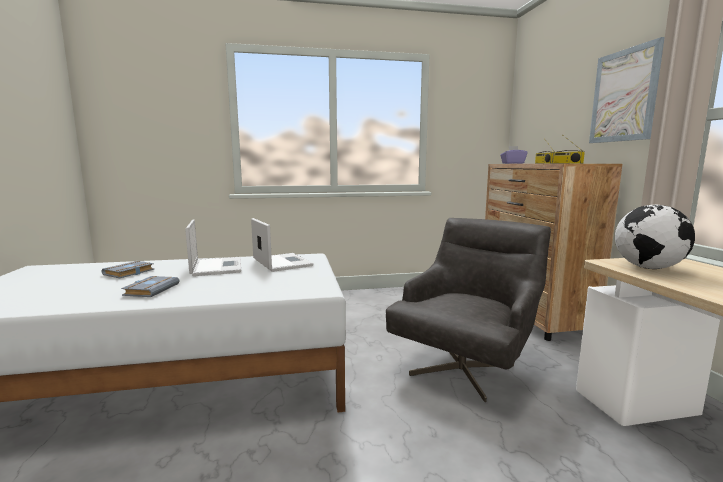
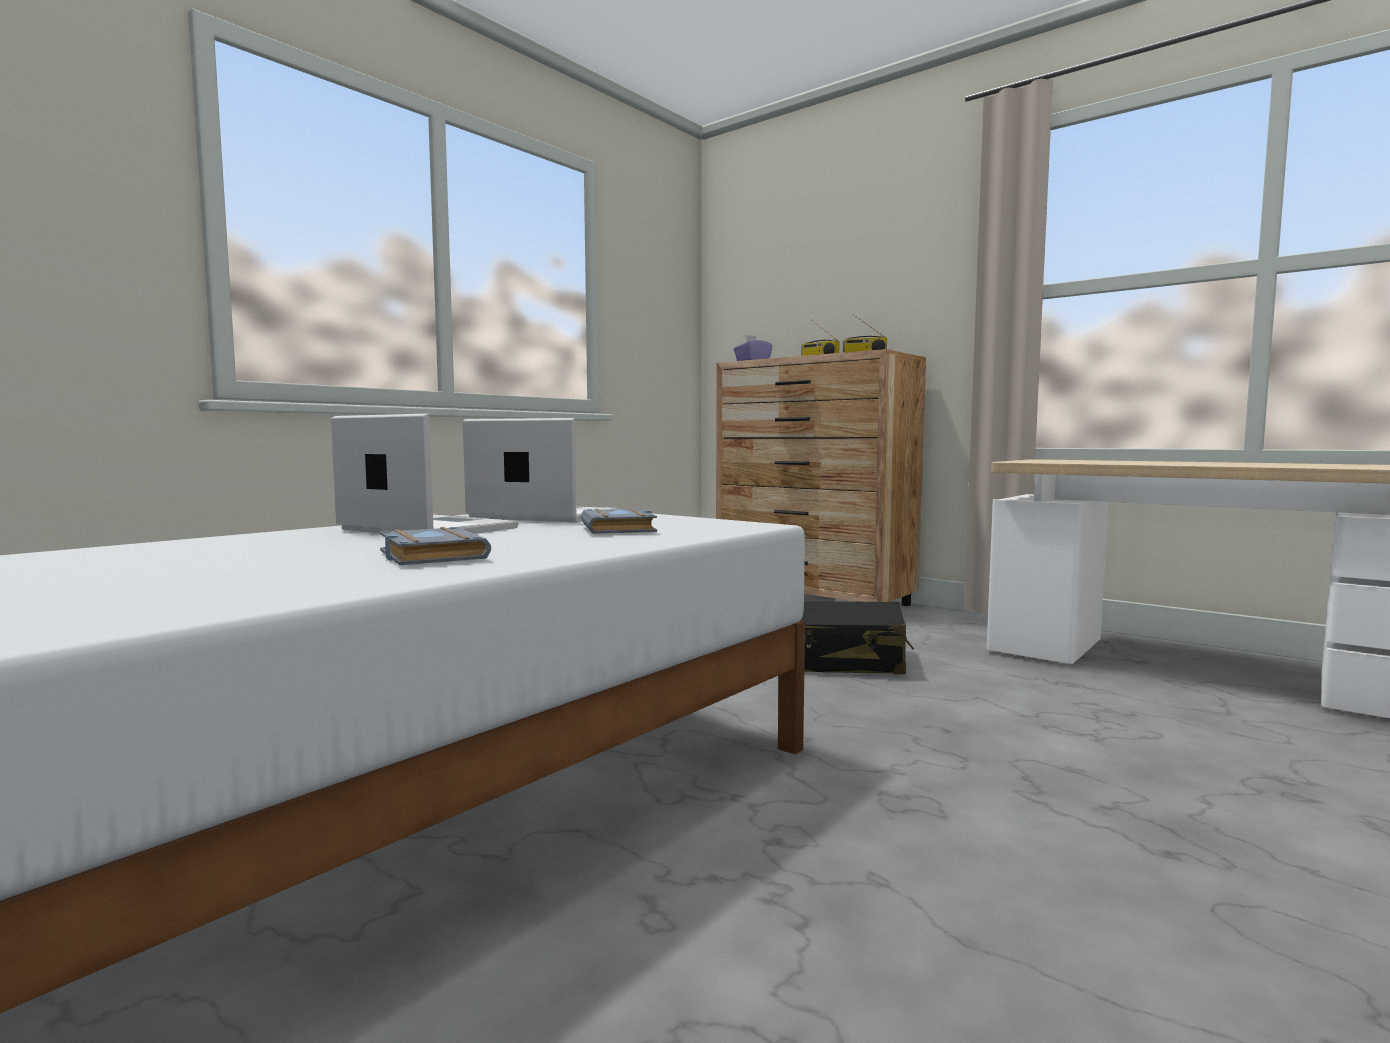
camera: 40 degrees left, 5 degrees down
(129, 273) = (223, 552): grey book -> grey book (621, 529)
(467, 364) = (841, 660): grey armchair -> black suitcase
(624, 96) = (915, 268): picture -> none
(648, 268) = (1061, 461): globe -> none

